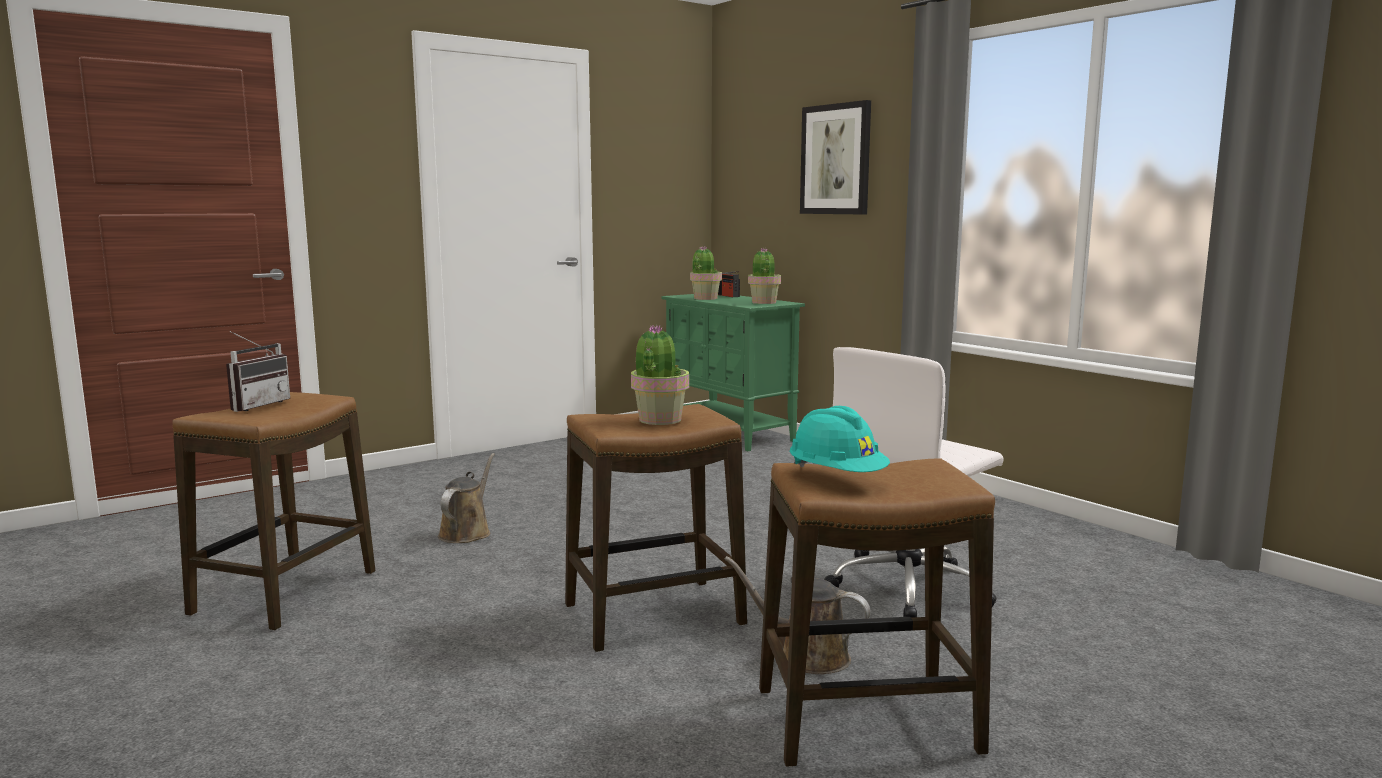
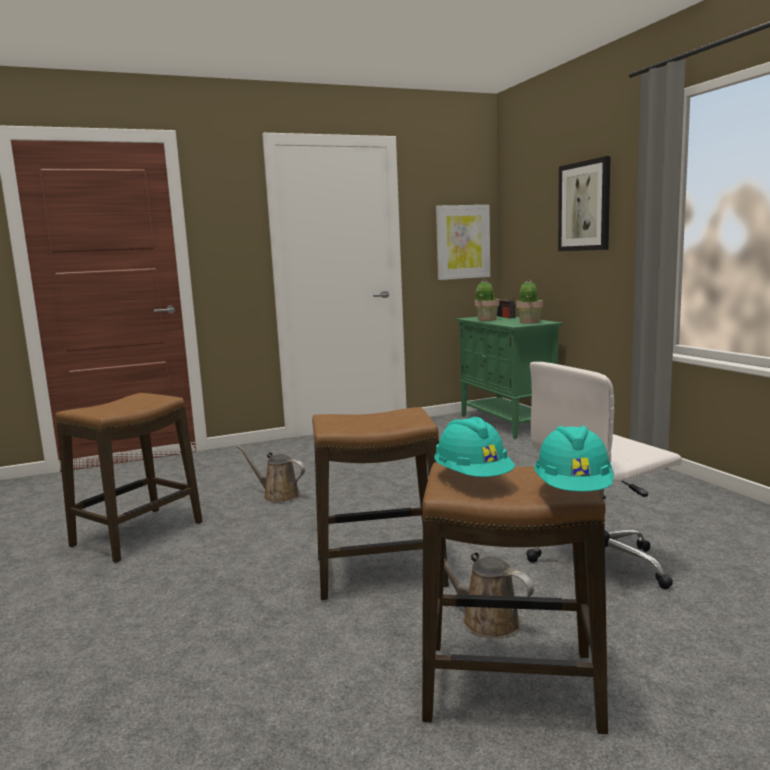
camera: 15 degrees right, 0 degrees up
(256, 405) = (115, 403): radio -> none
(467, 532) = (278, 495): brown watering can -> brown watering can turned 90 degrees counterclockwise
(659, 420) = (377, 420): potted plant -> none
(669, 196) = (462, 242): none -> picture
(955, 485) = (573, 491): none -> turquoise hard hat

